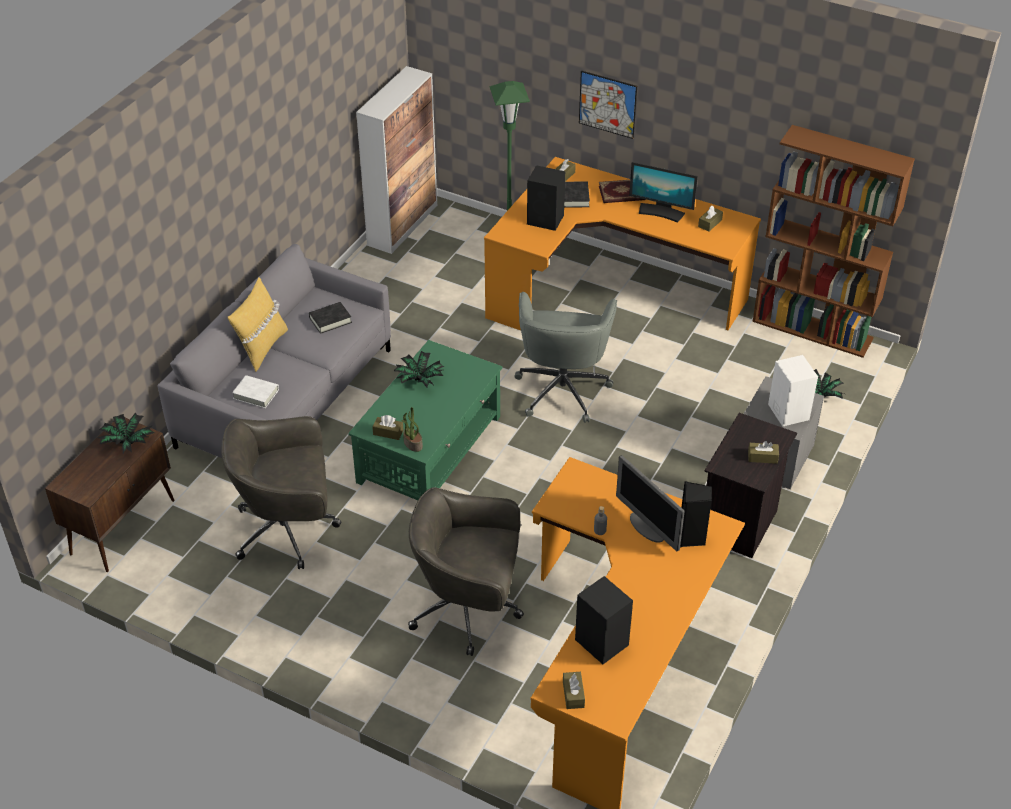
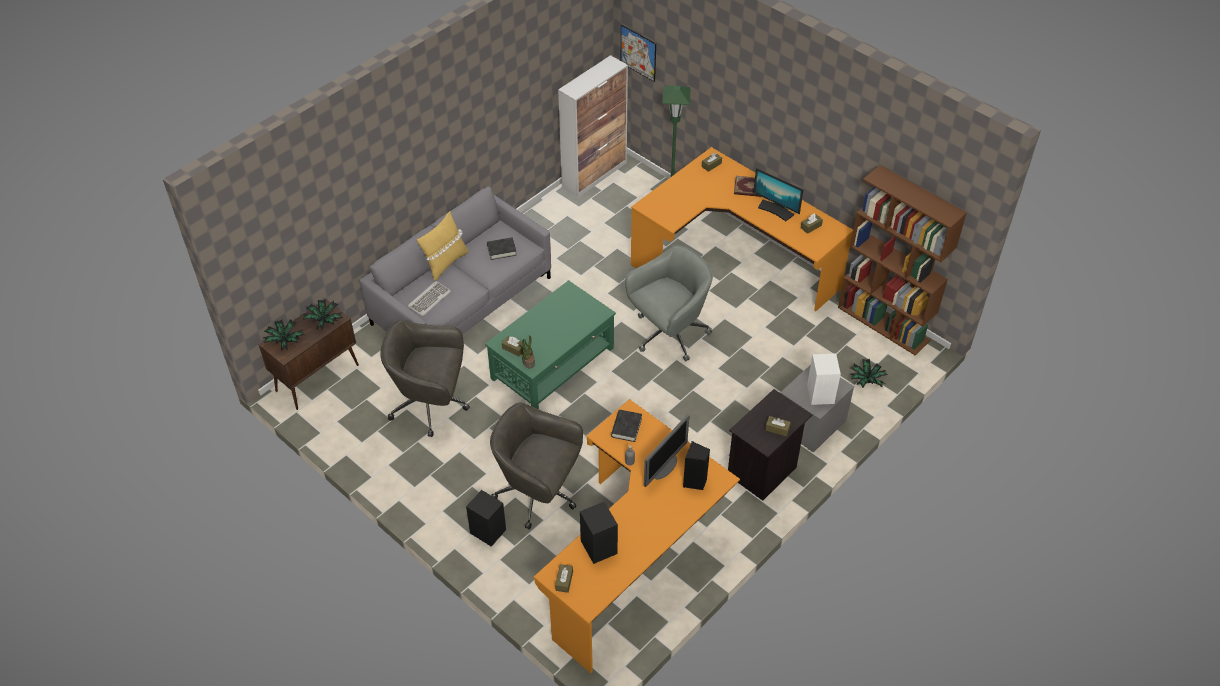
camera: 15 degrees right, 5 degrees up
(256, 394) = (429, 299): white book -> keyboard
(419, 379) = (550, 311): potted plant -> potted plant (284, 341)
(546, 220) = (684, 200): black speaker -> black speaker (488, 532)
(562, 388) = (669, 334): grey office chair -> grey office chair turned 150 degrees counterclockwise
(575, 197) = (713, 185): black book -> black book (626, 427)
(607, 104) = (751, 117): picture -> picture (638, 53)
(647, 528) = (665, 467): monitor -> monitor turned 120 degrees counterclockwise

